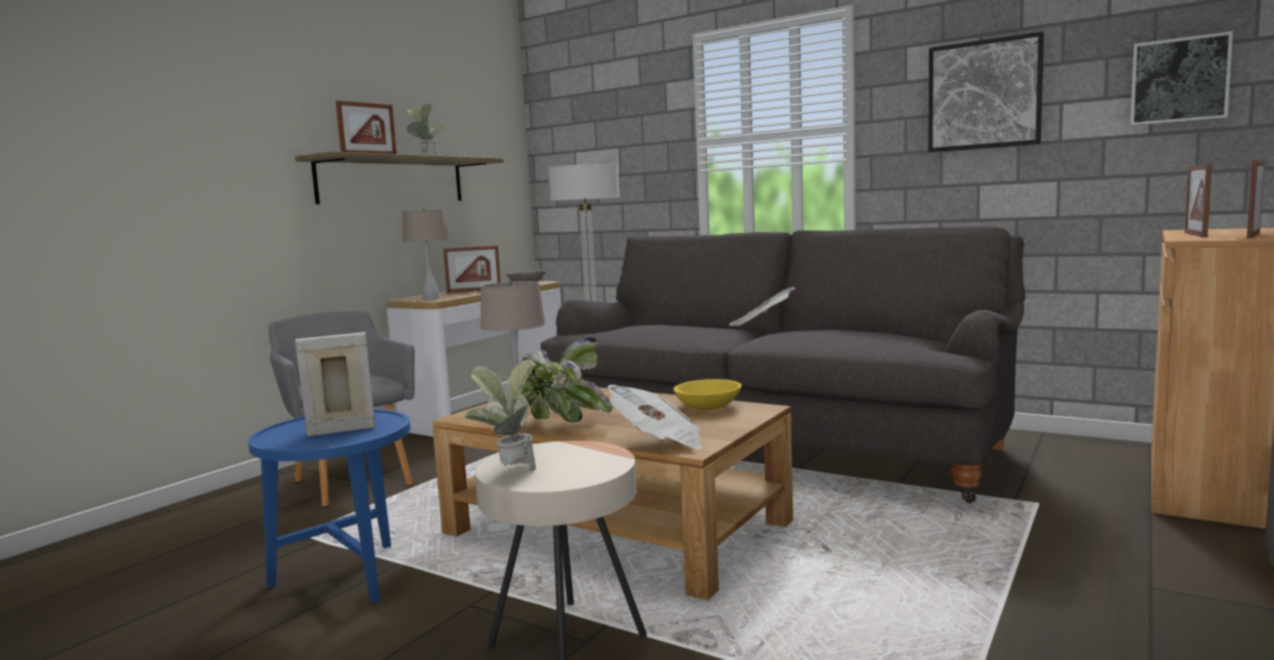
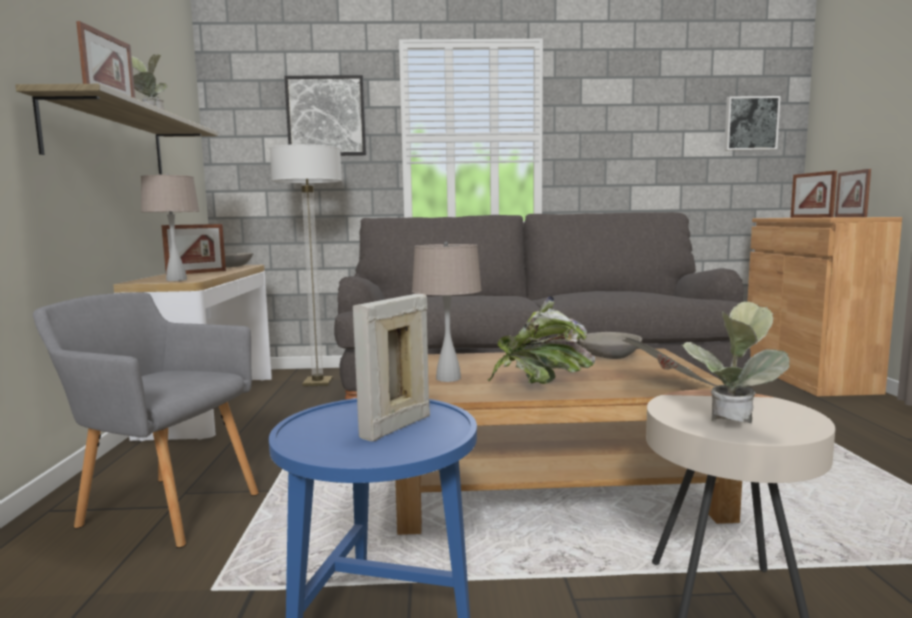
camera: 35 degrees left, 0 degrees up
(707, 406) = (609, 355): yellow bowl -> grey bowl
(761, 325) = (525, 291): newspaper -> none
(984, 95) = (636, 120): picture -> picture (326, 116)

